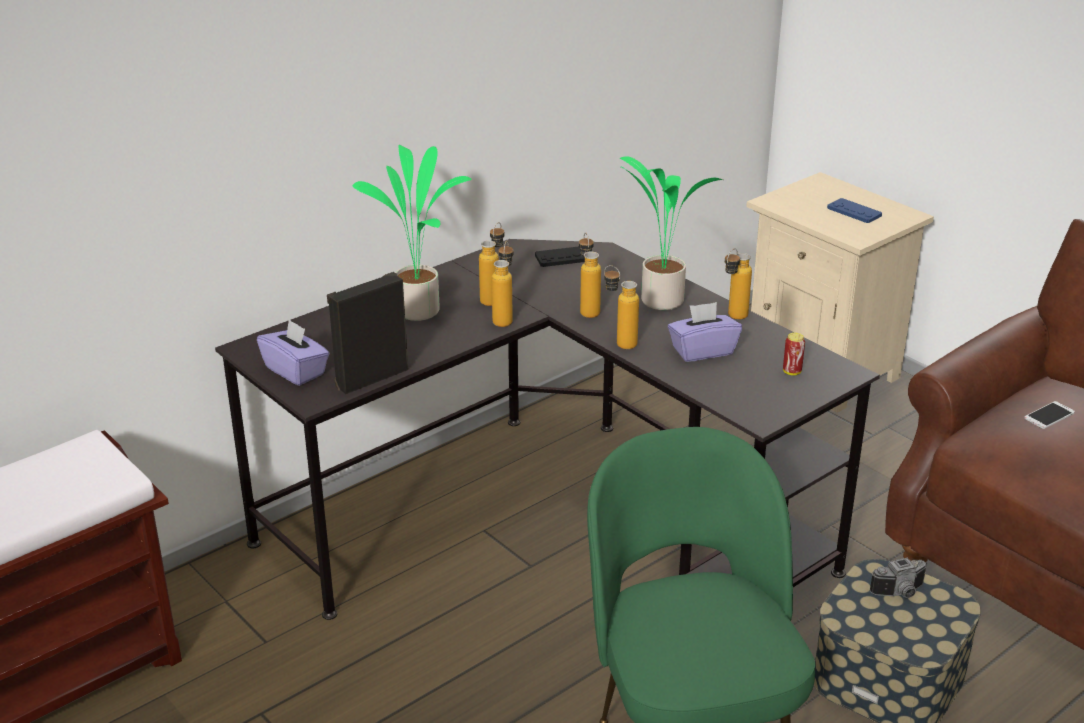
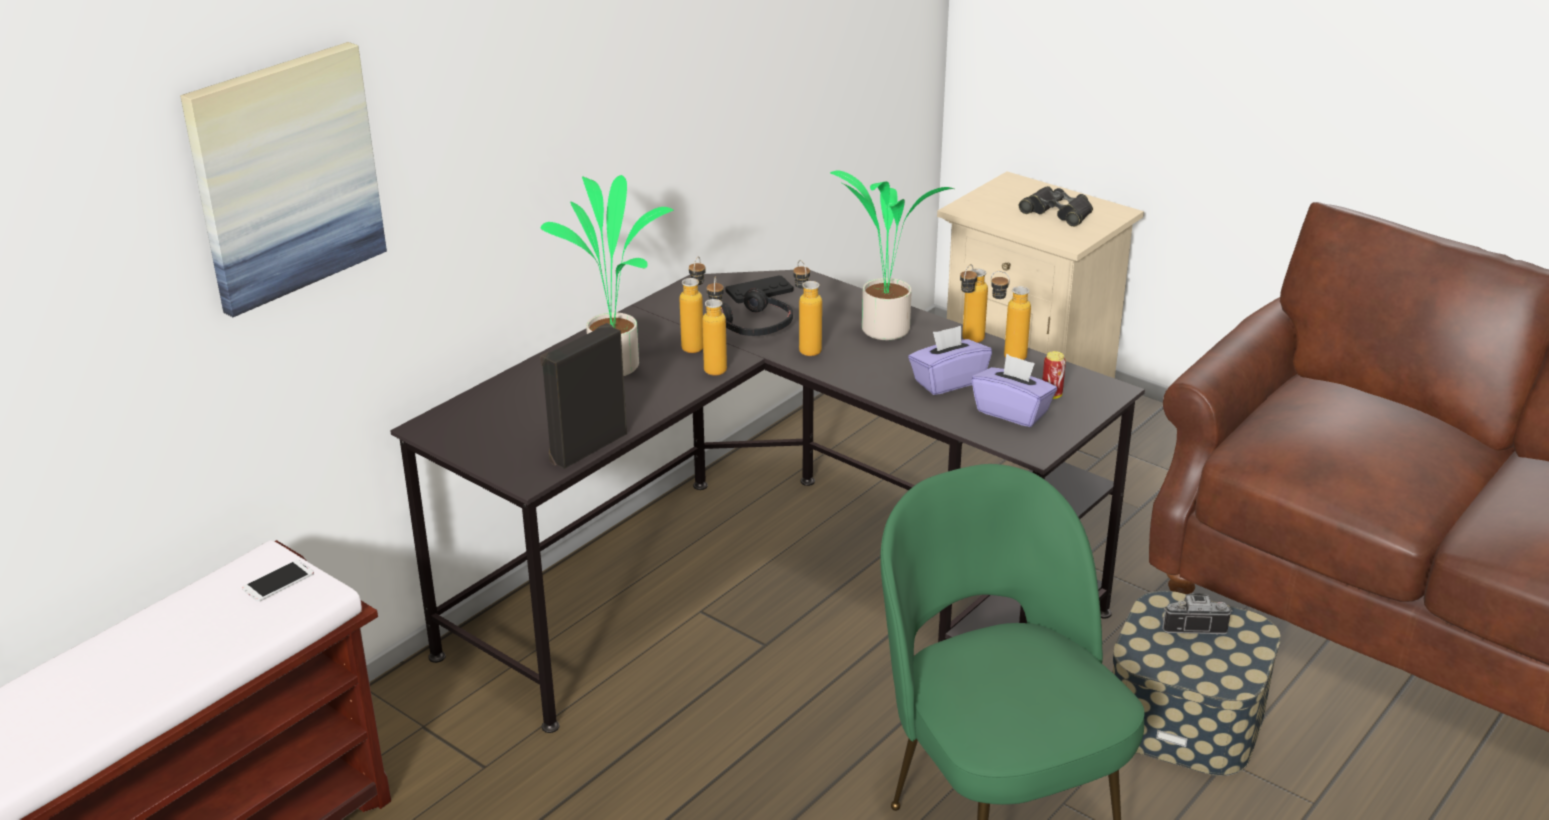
camera: 10 degrees left, 0 degrees up
(122, 124) = (285, 176): none -> picture
(296, 371) = (496, 448): purple tissue box -> purple tissue box (1012, 412)
(550, 287) = (755, 326): none -> black headphones
(619, 342) = (853, 380): bottle -> bottle (1005, 355)
(854, 212) = (1057, 213): blue game controller -> black binoculars
(901, 593) = (1193, 624): camera -> camera turned 150 degrees counterclockwise
(1049, 415) = (1317, 416): phone -> phone (278, 581)

